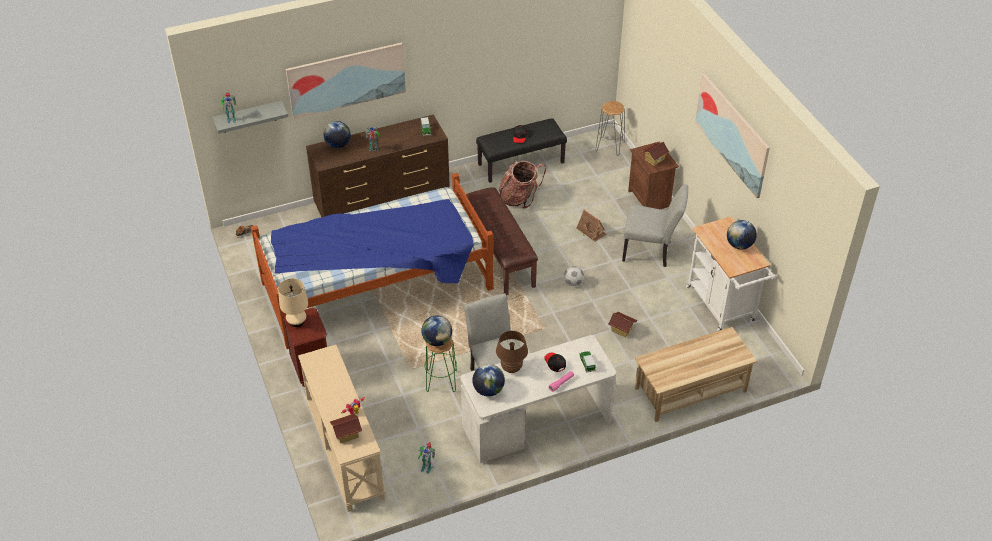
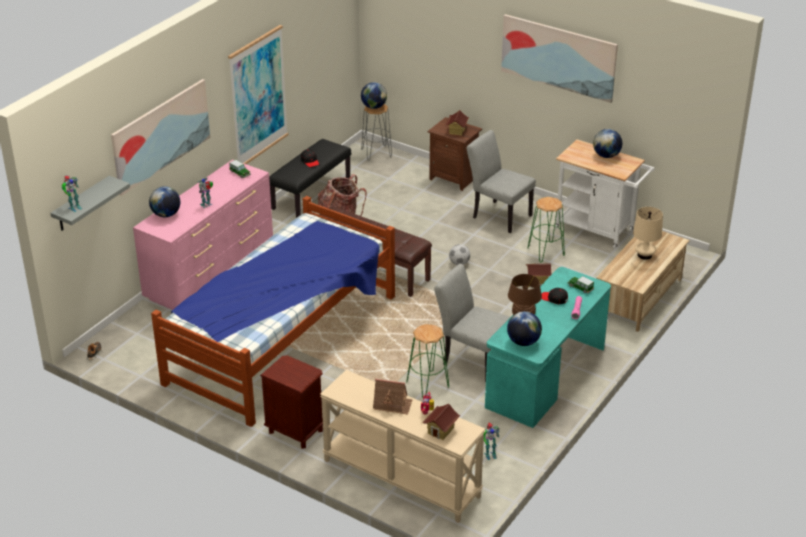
camera: 35 degrees left, 10 degrees down
(296, 322) = (281, 373): beige table lamp -> beige table lamp (644, 255)
(383, 201) = (211, 271): brown dresser -> pink dresser
(437, 341) = (426, 333): globe -> globe (374, 107)
(473, 68) = (258, 96): none -> picture
(537, 424) = (546, 377): white desk -> turquoise desk
(591, 231) = (431, 220): toy house -> toy house (392, 404)
(651, 252) = (498, 215): grey chair -> grey chair turned 120 degrees counterclockwise
(655, 307) = (546, 252): none -> green stool

